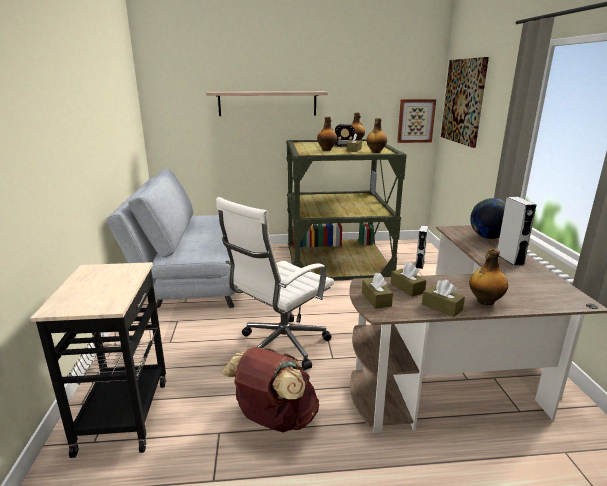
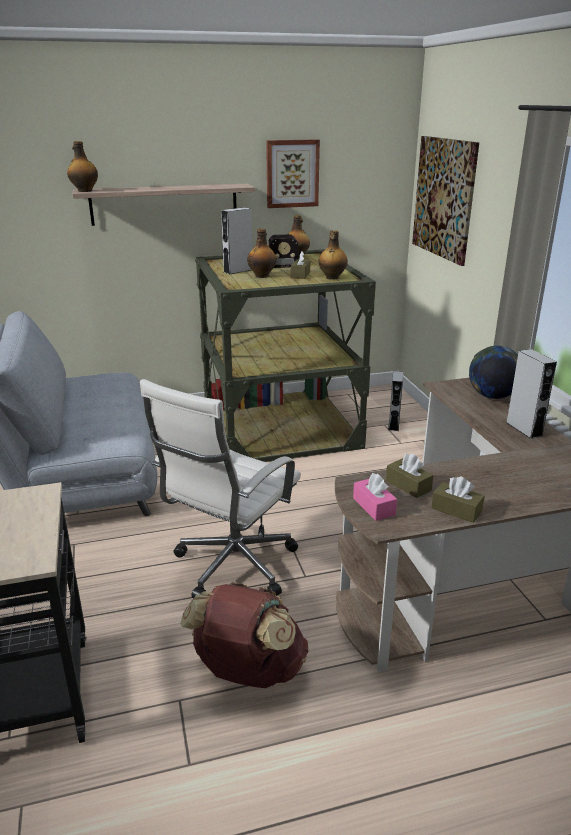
camera: 10 degrees left, 5 degrees up
(311, 147) = (238, 271): none -> grey speaker
(376, 299) = (373, 506): brown tissue box -> pink tissue box
(415, 121) = (377, 221): picture -> picture (292, 173)
(484, 301) = (505, 496): bottle -> bottle (84, 191)

